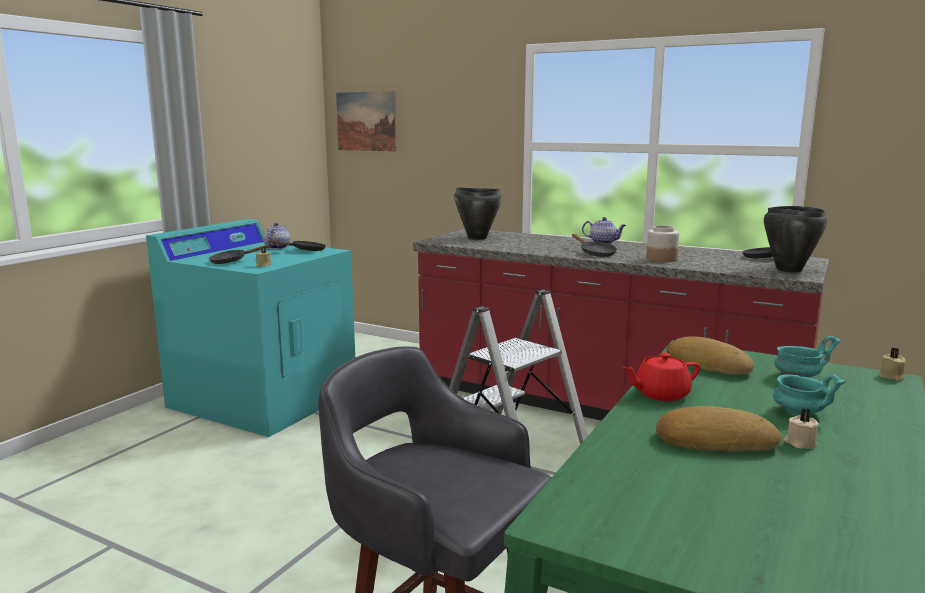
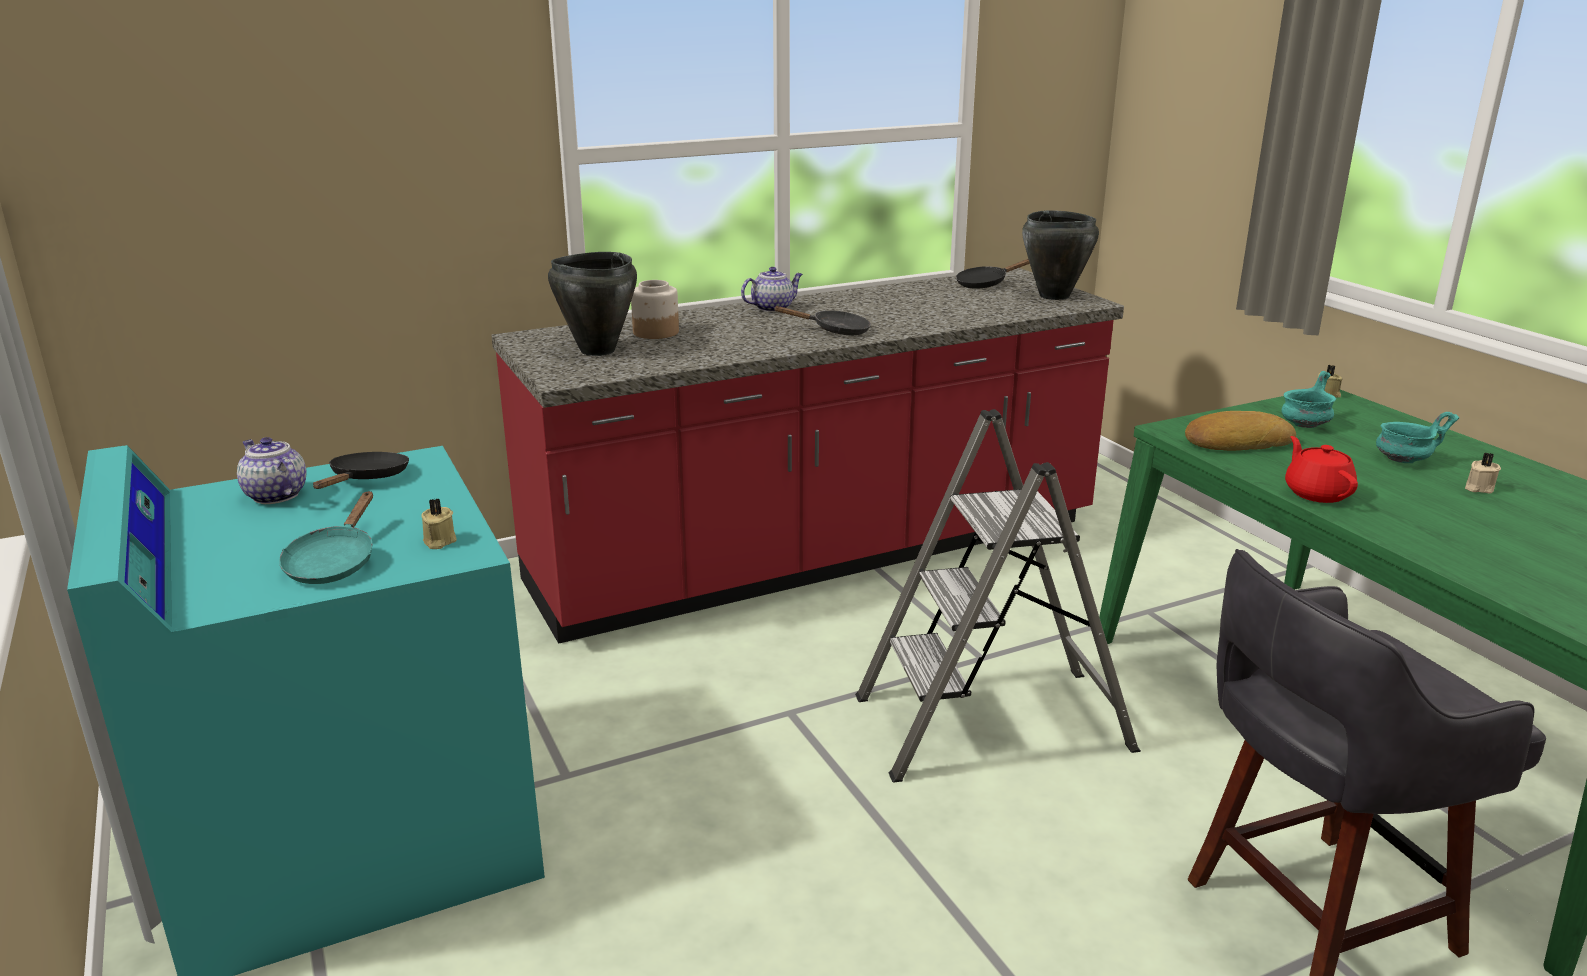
camera: 55 degrees left, 10 degrees up
(232, 261) = (334, 562): black frying pan -> turquoise frying pan
(366, 121) = (142, 133): picture -> none
(660, 394) = (1317, 493): red teapot -> red teapot turned 150 degrees clockwise
(661, 259) = (921, 317): jar -> jar (655, 332)
(714, 440) = (1458, 516): bread -> none

